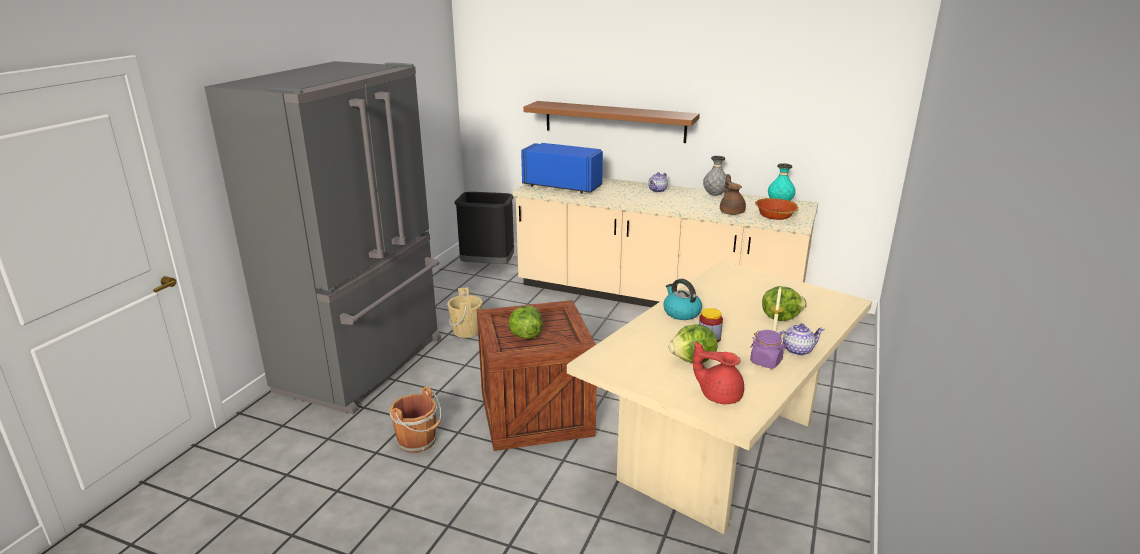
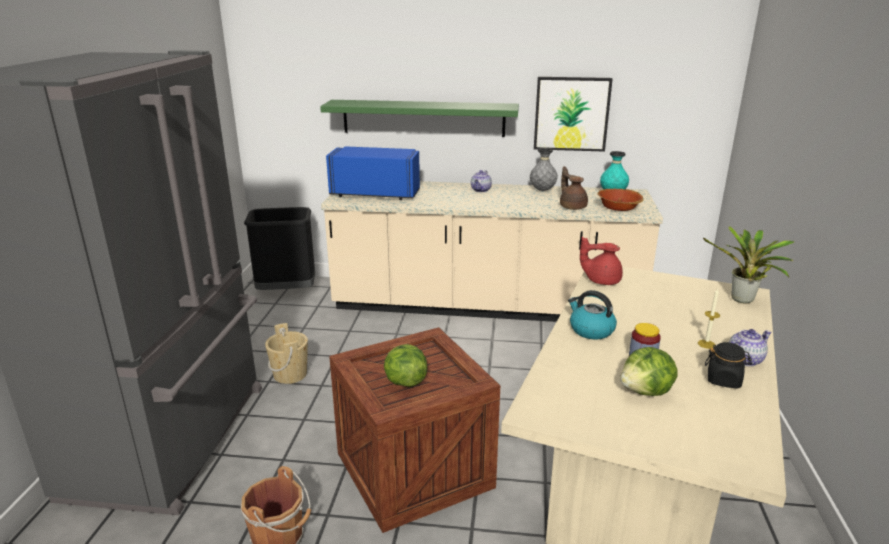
camera: 15 degrees left, 0 degrees up
(614, 121) = (423, 118): brown shelf -> green shelf
(719, 395) = (706, 435): red teapot -> red teapot (601, 280)
(748, 125) = (571, 114): none -> picture
(766, 362) = (724, 380): purple jar -> black jar
(780, 317) = (697, 321): lettuce -> none
(836, 307) = (742, 301): none -> potted plant

